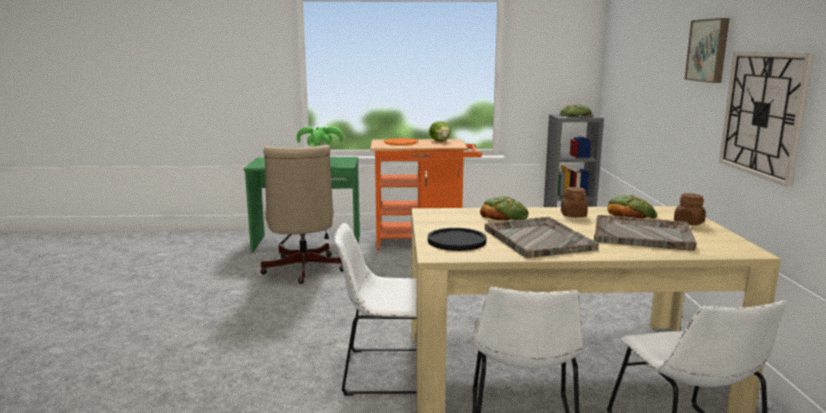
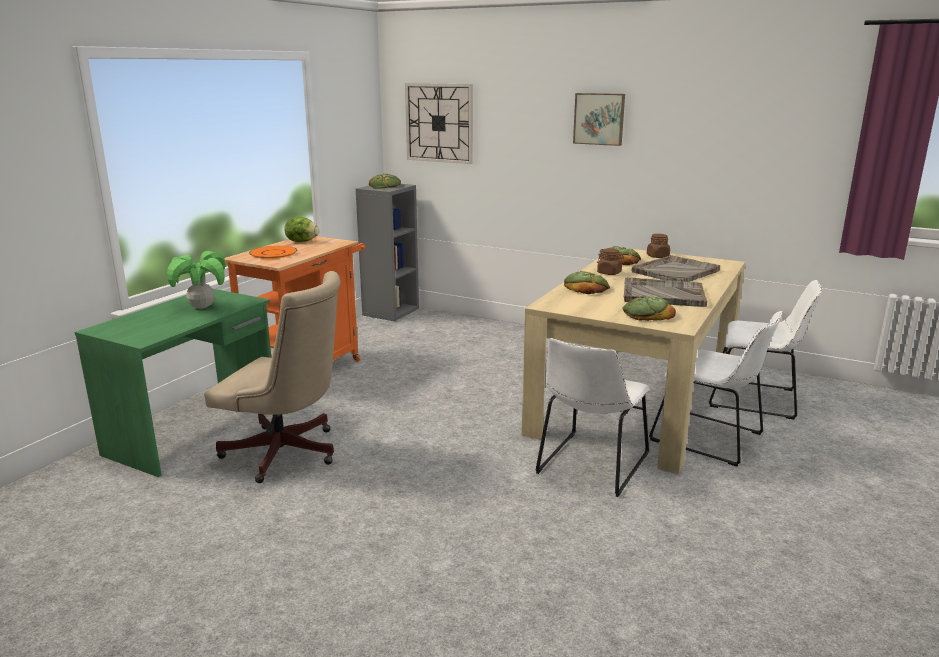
camera: 60 degrees left, 5 degrees up
(456, 241) = (647, 314): black plate -> bread
(763, 114) = (681, 167): wall clock -> wall clock (439, 123)

